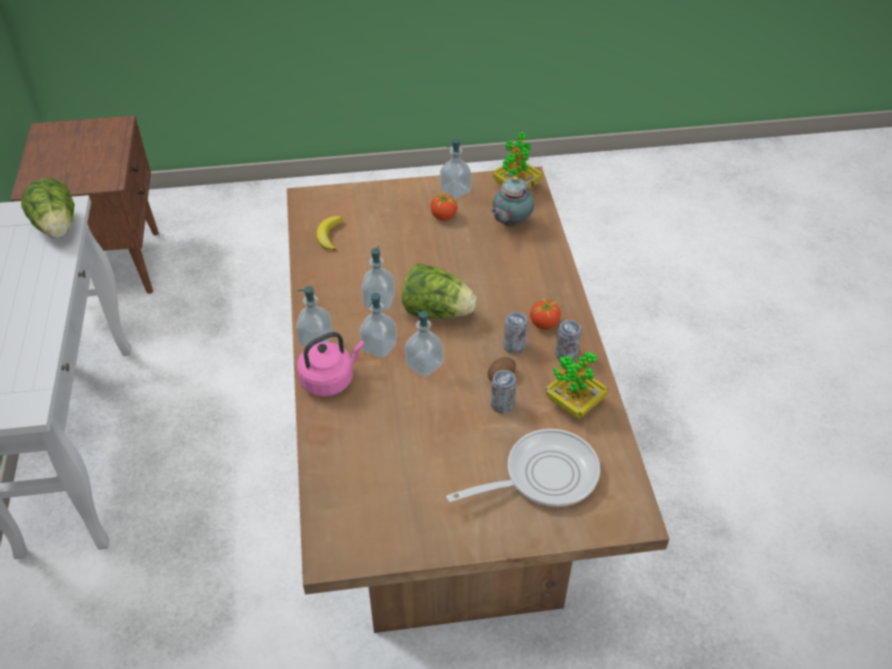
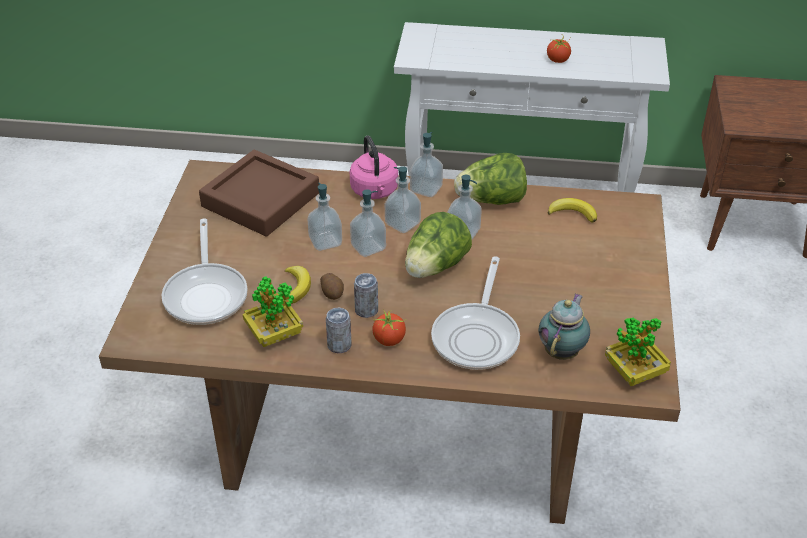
camera: 105 degrees right, 5 degrees down
(57, 227) = (623, 69): lettuce -> lettuce (491, 200)
(370, 477) = (261, 200): none -> brown tray
(443, 216) = (588, 298): tomato -> tomato (558, 60)
(455, 191) = (636, 317): soap dispenser -> soap dispenser (325, 242)
(502, 405) = (297, 286): can -> banana
(510, 224) = (562, 351): teapot -> teapot turned 60 degrees clockwise
(515, 272) = (477, 336): none -> frying pan

